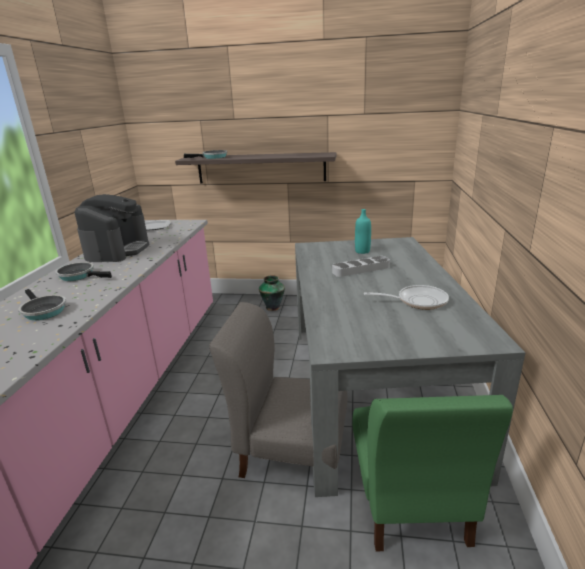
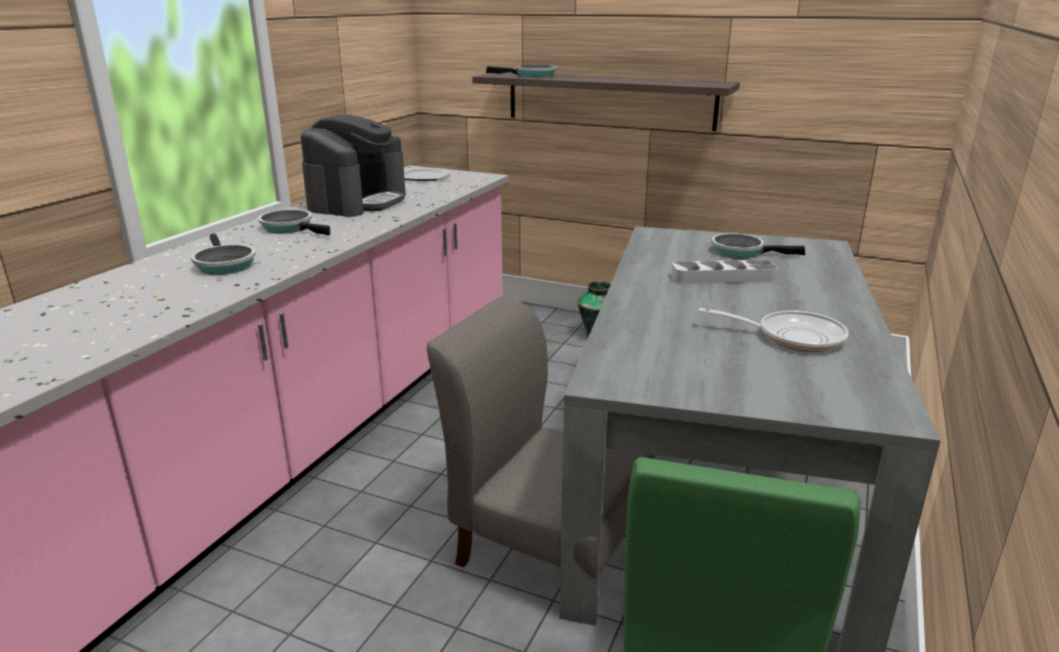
camera: 15 degrees right, 0 degrees up
(362, 251) = (742, 252): turquoise bottle -> frying pan

